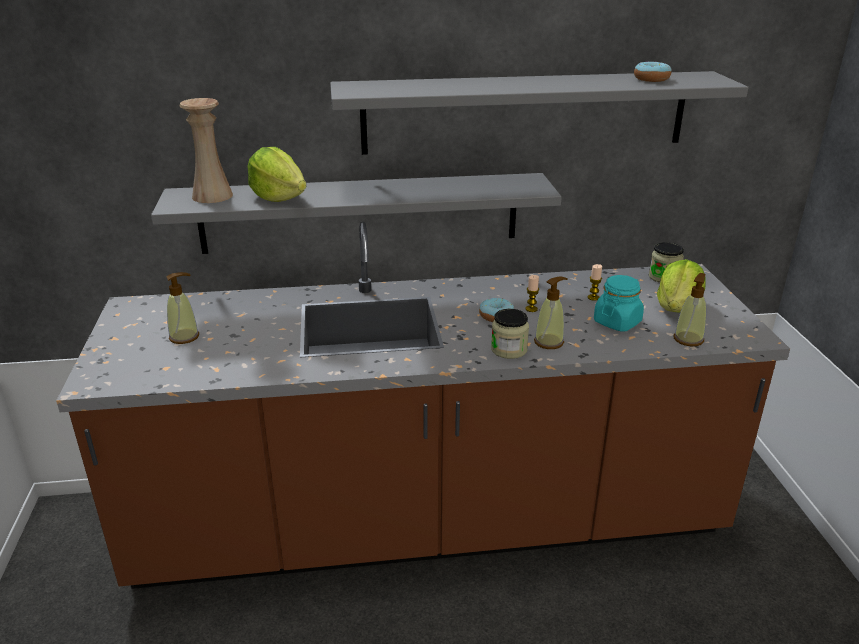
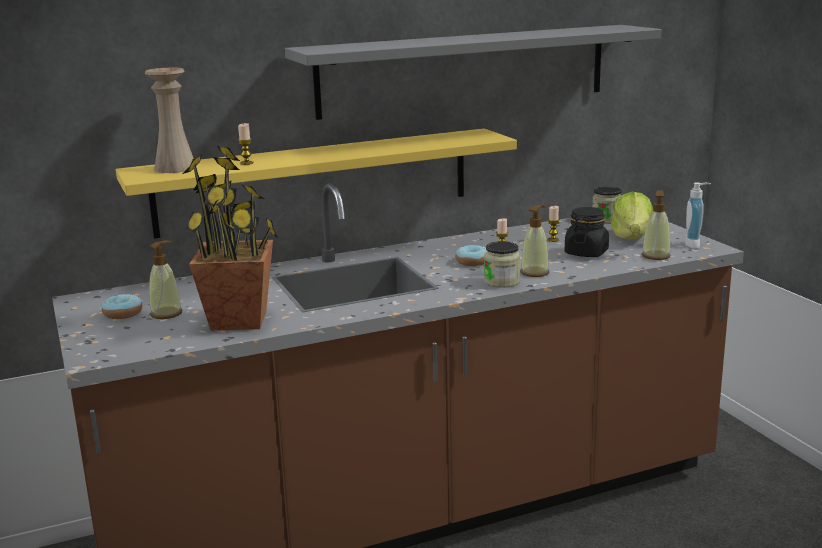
camera: 15 degrees left, 10 degrees down
(239, 358) = (240, 320): none -> potted plant
(278, 198) = (246, 163): lettuce -> candle
(360, 213) = (315, 181): grey shelf -> yellow shelf
(617, 322) = (586, 253): turquoise jar -> black jar
(651, 79) = (576, 30): donut -> donut (123, 314)
(741, 329) = (695, 244): none -> soap dispenser

